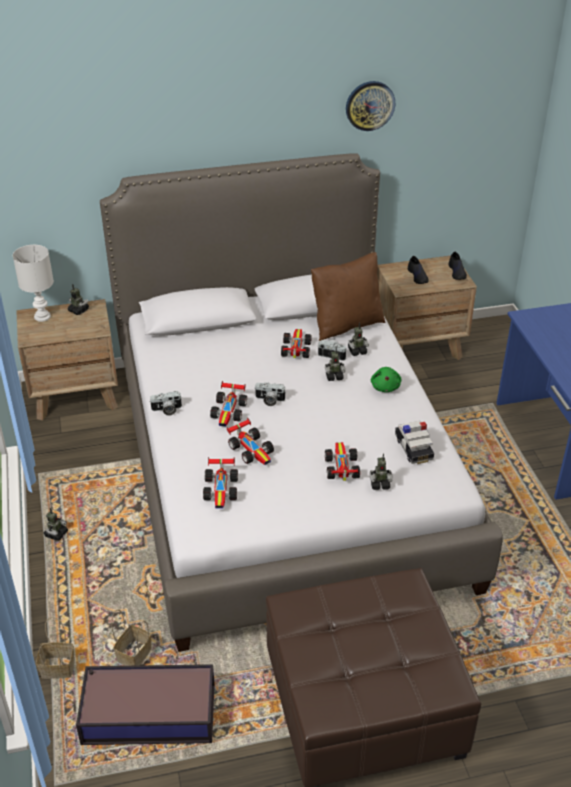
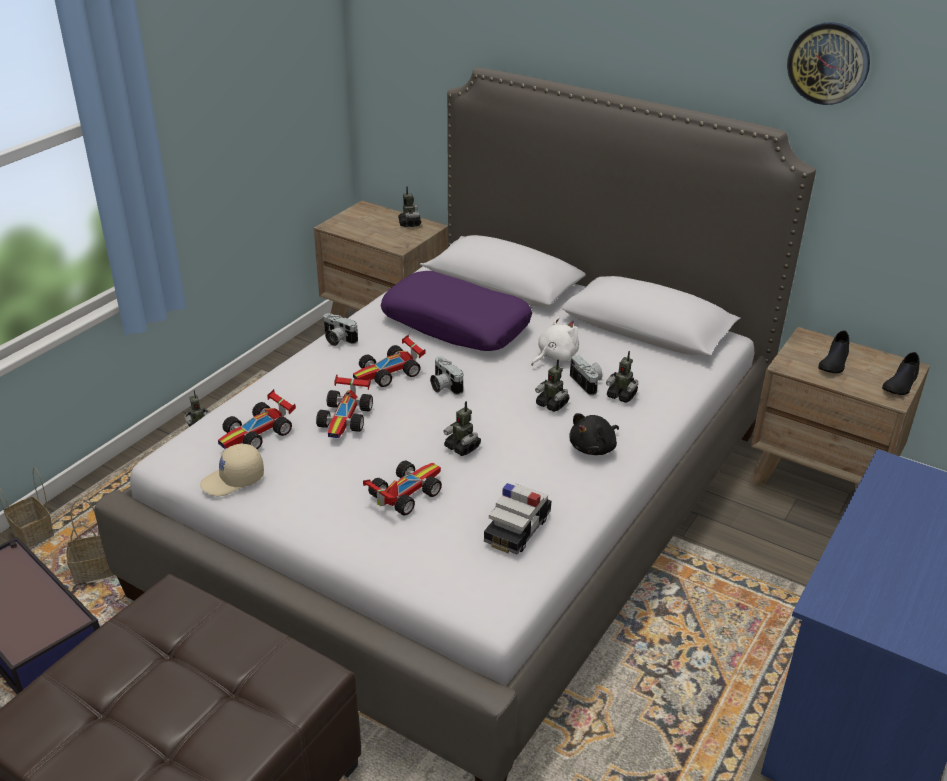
camera: 45 degrees right, 5 degrees down
(43, 317) = (372, 215): white table lamp -> none
(217, 361) = (456, 324): none -> purple pillow
(250, 521) = (233, 480): none -> beige cap
(295, 349) = (555, 356): toy car -> white plush toy
(346, 324) = (653, 363): brown pillow -> none
(380, 484) = (415, 537): toy robot -> toy robot (462, 447)
(385, 387) = (594, 448): green plush toy -> black plush toy

